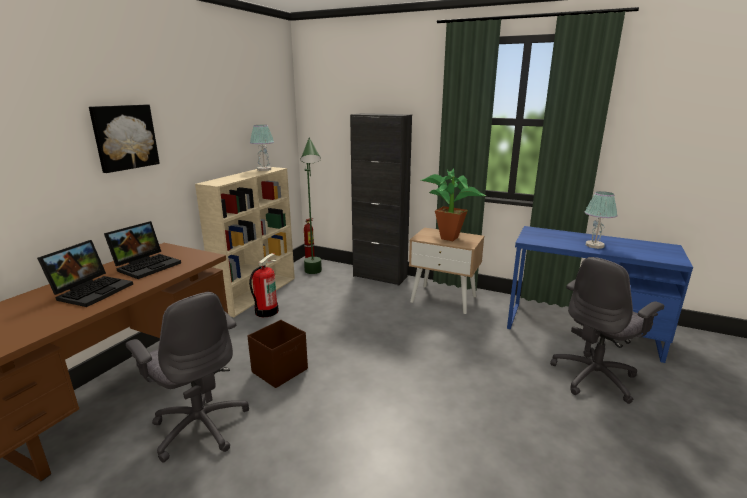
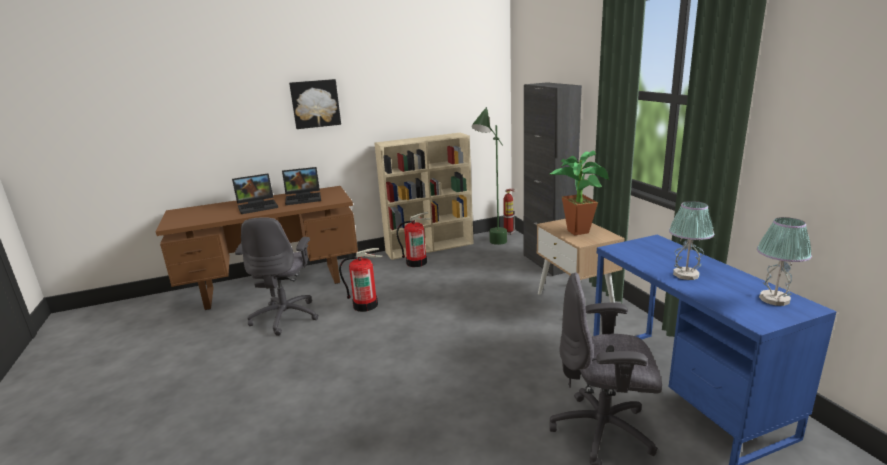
camera: 45 degrees right, 0 degrees up
(264, 169) = (448, 135): table lamp -> table lamp (773, 299)
(280, 370) = (365, 305): brown storage box -> fire extinguisher

